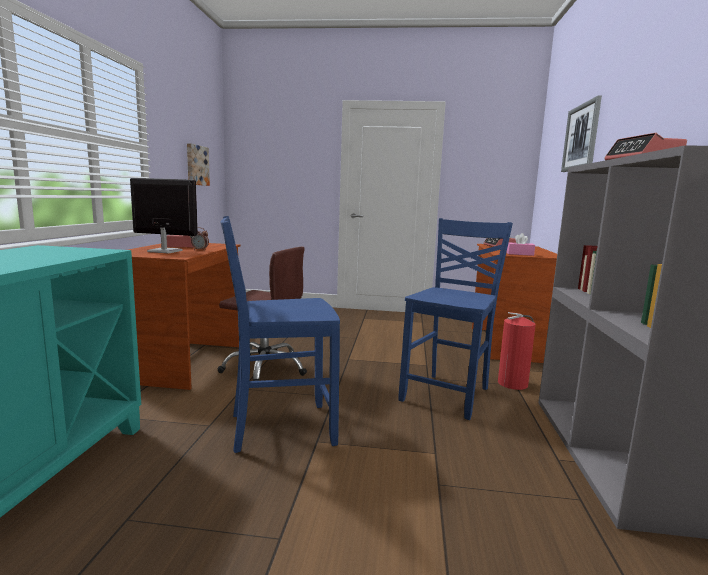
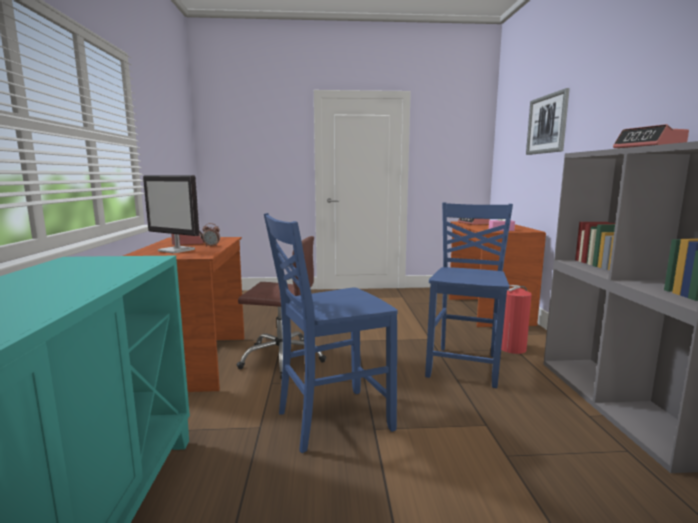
camera: 10 degrees left, 0 degrees up
(164, 251) = (177, 250): monitor -> monitor turned 150 degrees counterclockwise
(196, 165) = (174, 157): picture -> none

